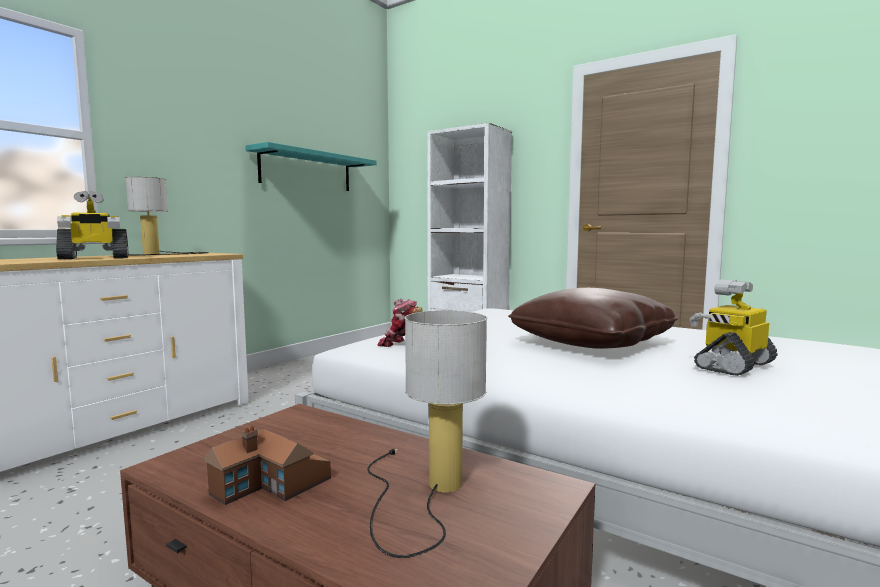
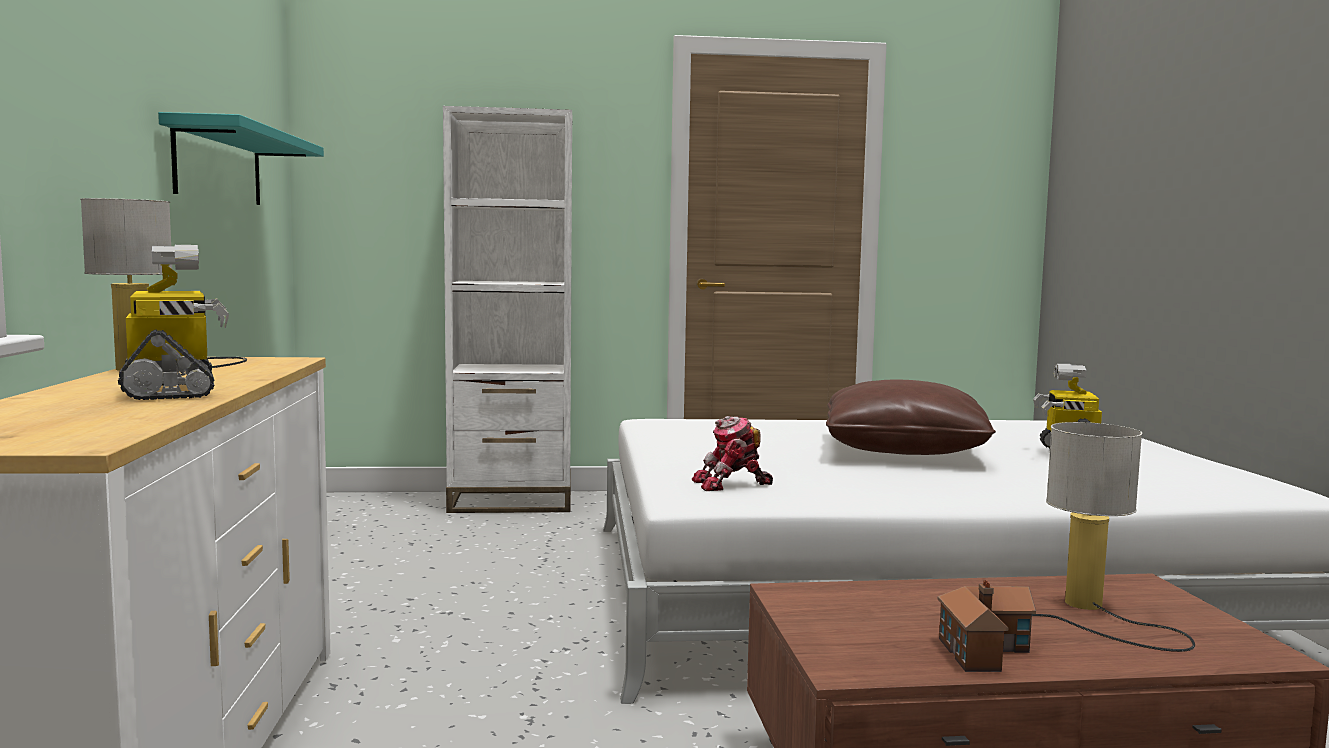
camera: 40 degrees left, 0 degrees up
(94, 258) = (173, 390): toy robot -> toy robot turned 45 degrees counterclockwise

